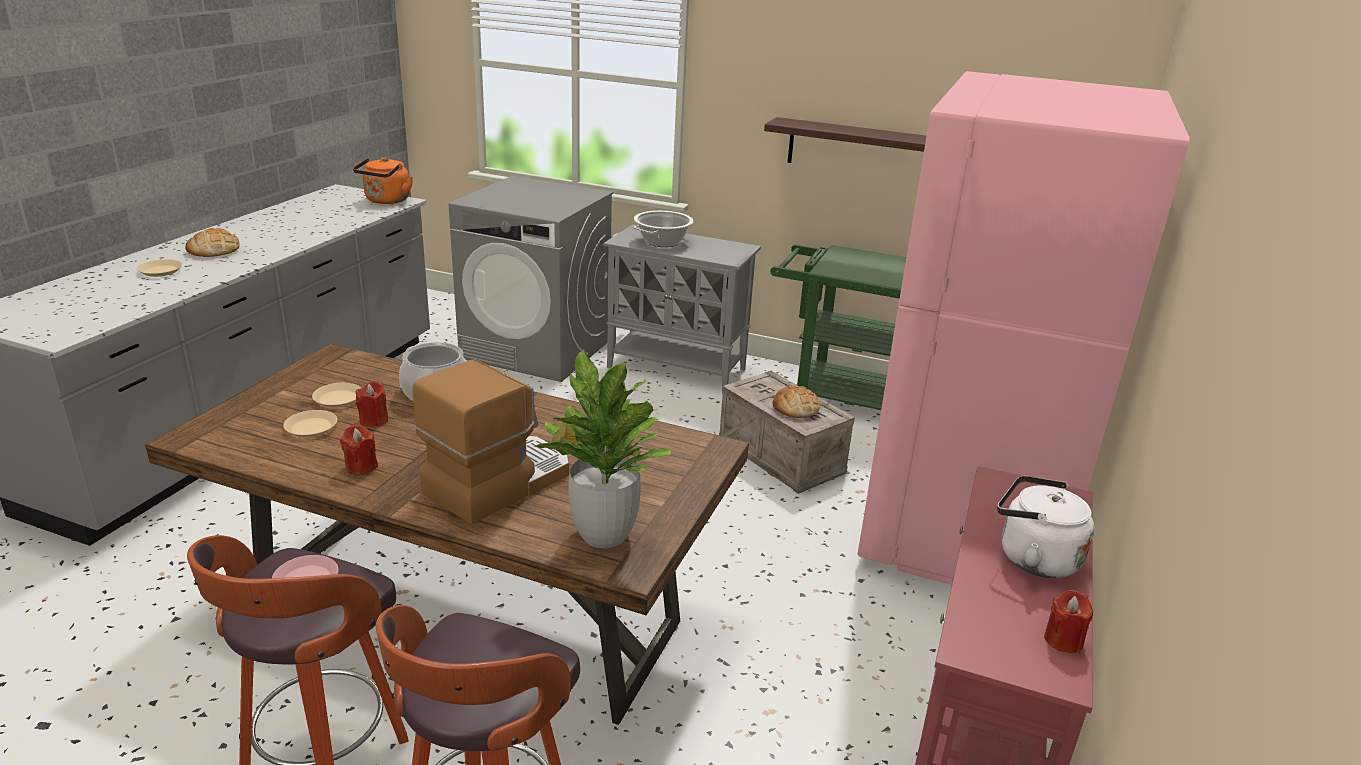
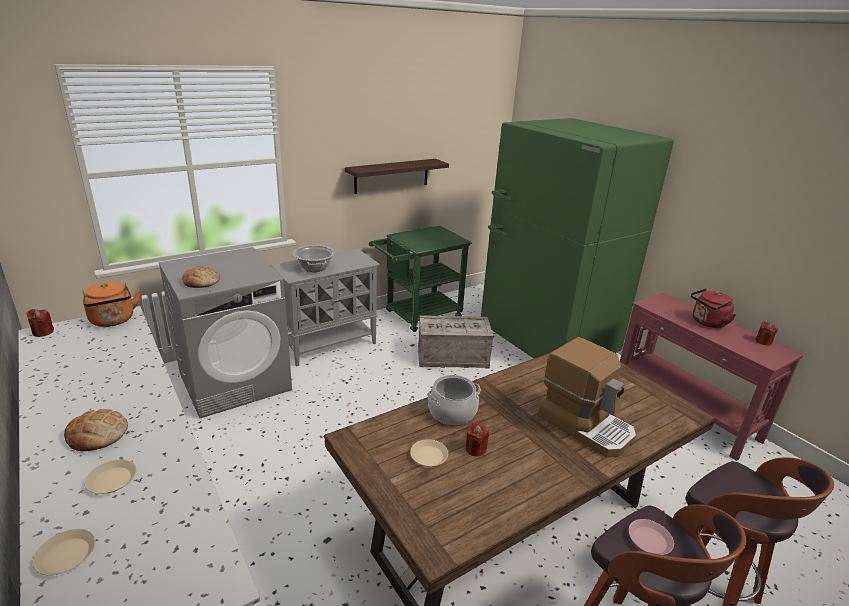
camera: 55 degrees left, 0 degrees up
(311, 427) = (466, 480): beige plate -> beige plate (66, 555)
(361, 467) = (539, 472): red candle -> red candle (43, 332)
(497, 481) = (586, 425): coffee machine -> coffee machine turned 150 degrees clockwise
(603, 534) = (657, 411): potted plant -> none
(795, 407) = (464, 326): bread -> bread (201, 281)
(962, 524) = (546, 341): pink fridge -> green fridge
(1032, 558) = (707, 323): white kettle -> red kettle

